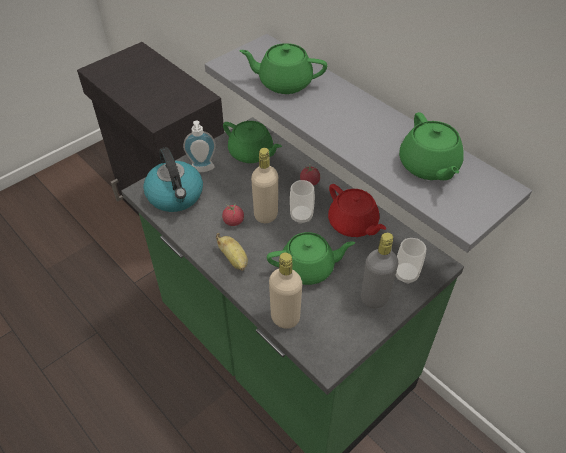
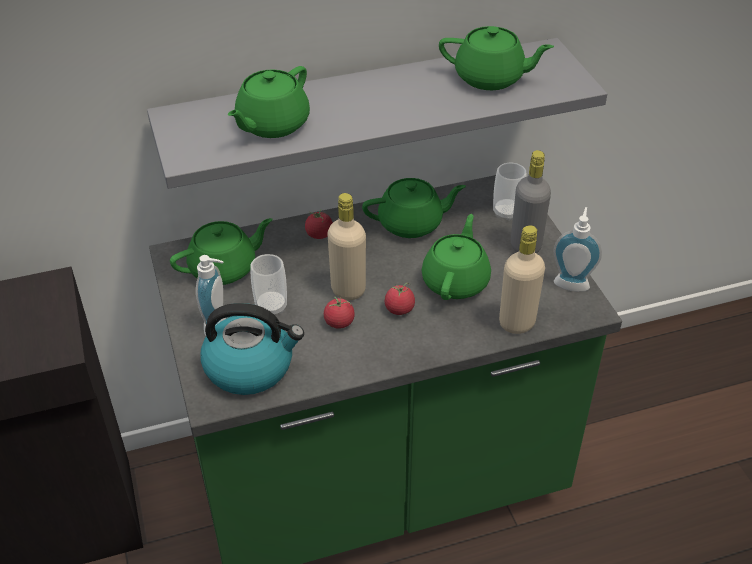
camera: 65 degrees left, 5 degrees down
(234, 260) = (405, 340): banana -> none
(262, 247) = (399, 309): none -> tomato
(301, 216) = (371, 260): cup -> cup (271, 306)
(351, 341) = (572, 282): none -> soap dispenser
(353, 224) = (412, 223): red teapot -> green teapot

